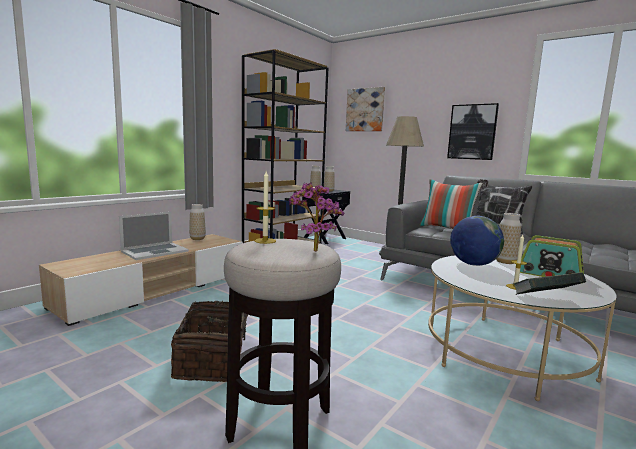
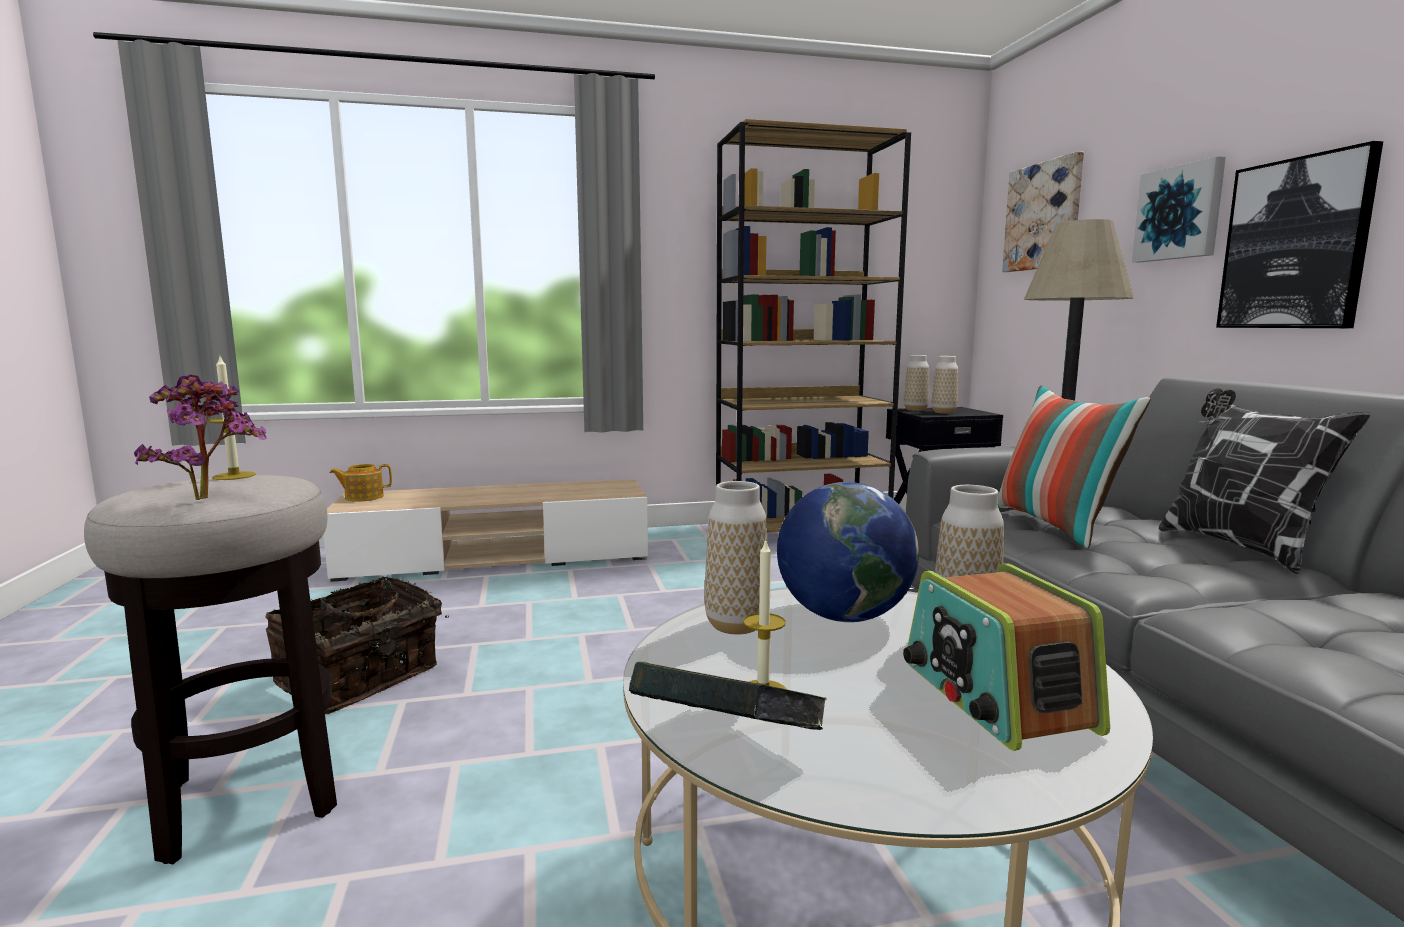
camera: 40 degrees right, 0 degrees up
(66, 265) = (363, 497): none -> teapot
(155, 251) = (492, 494): laptop -> none
(197, 239) = (592, 484): vase -> vase (736, 625)
(429, 116) = (1180, 213): none -> picture

